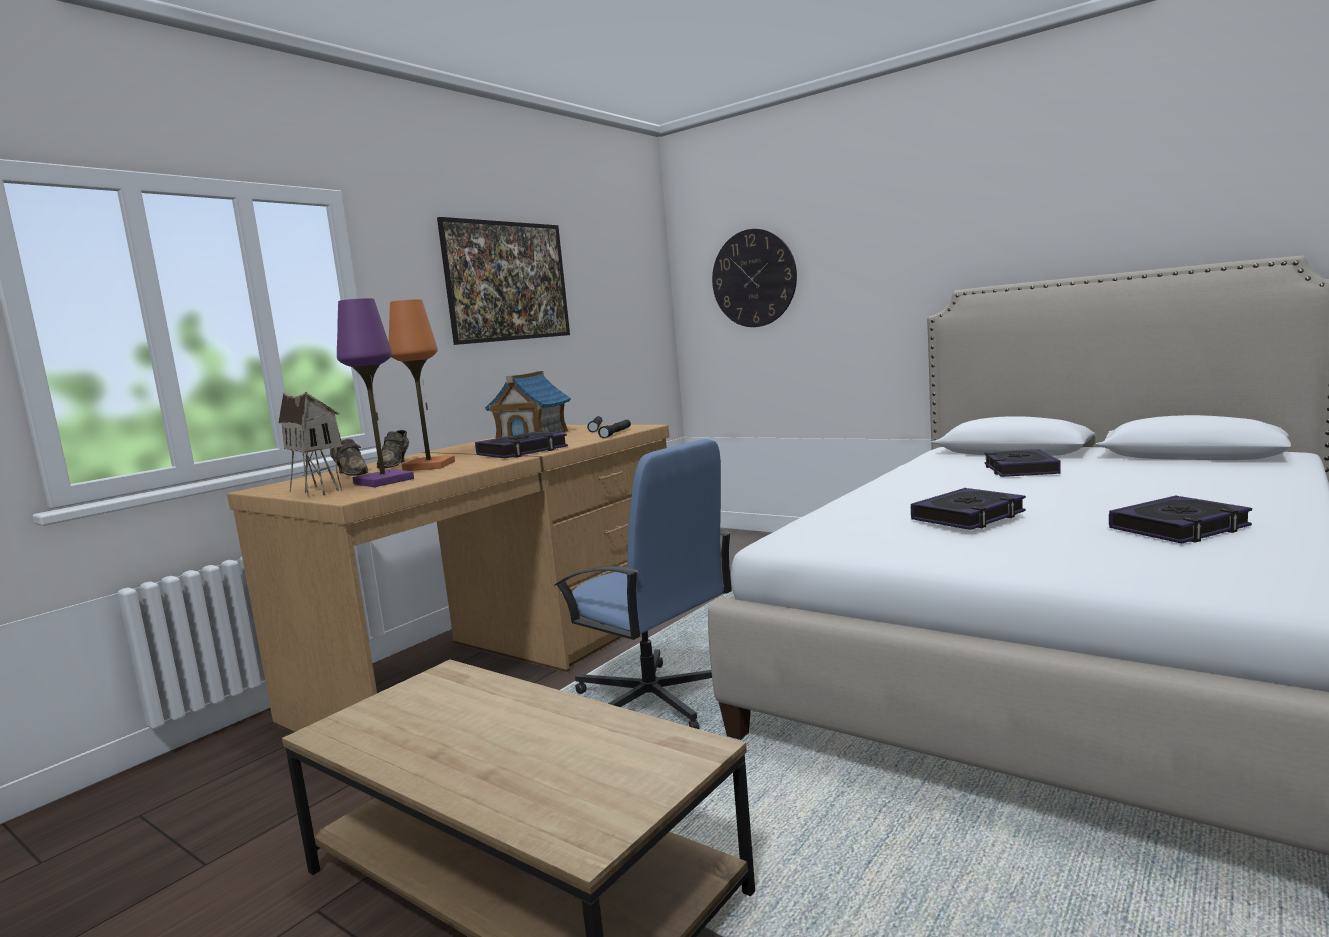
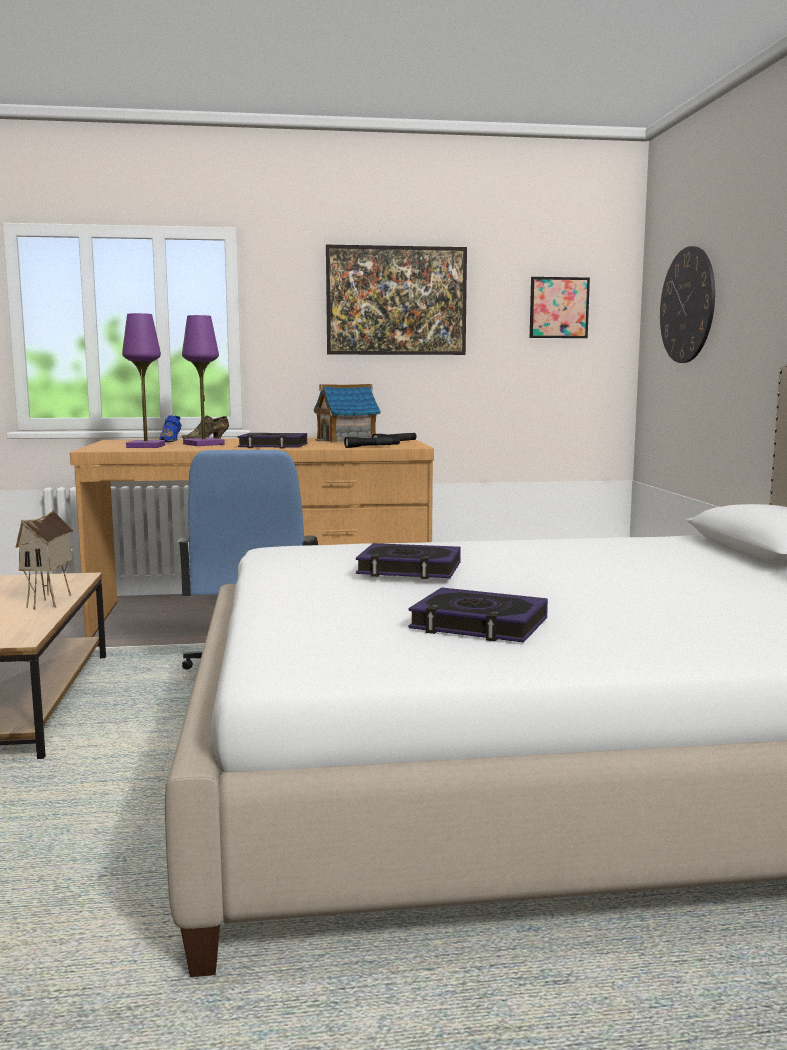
camera: 45 degrees right, 0 degrees up
(319, 491) = (110, 445): toy house -> toy house (51, 602)
(351, 473) = (171, 441): brown shoe -> blue shoe
(429, 466) = (204, 444): orange table lamp -> purple table lamp
(625, 285) = (559, 307): none -> picture
(1020, 469) = (669, 563): book -> none

